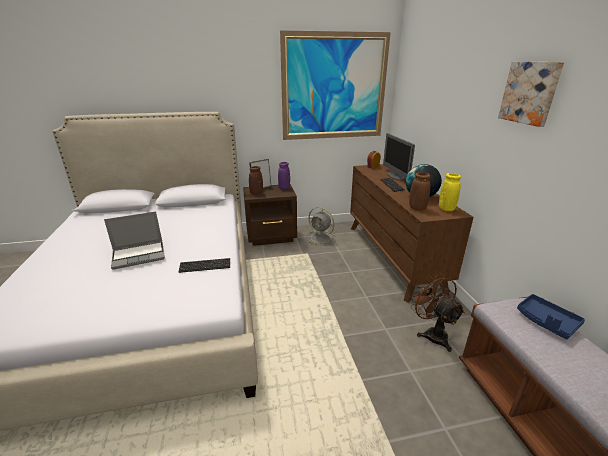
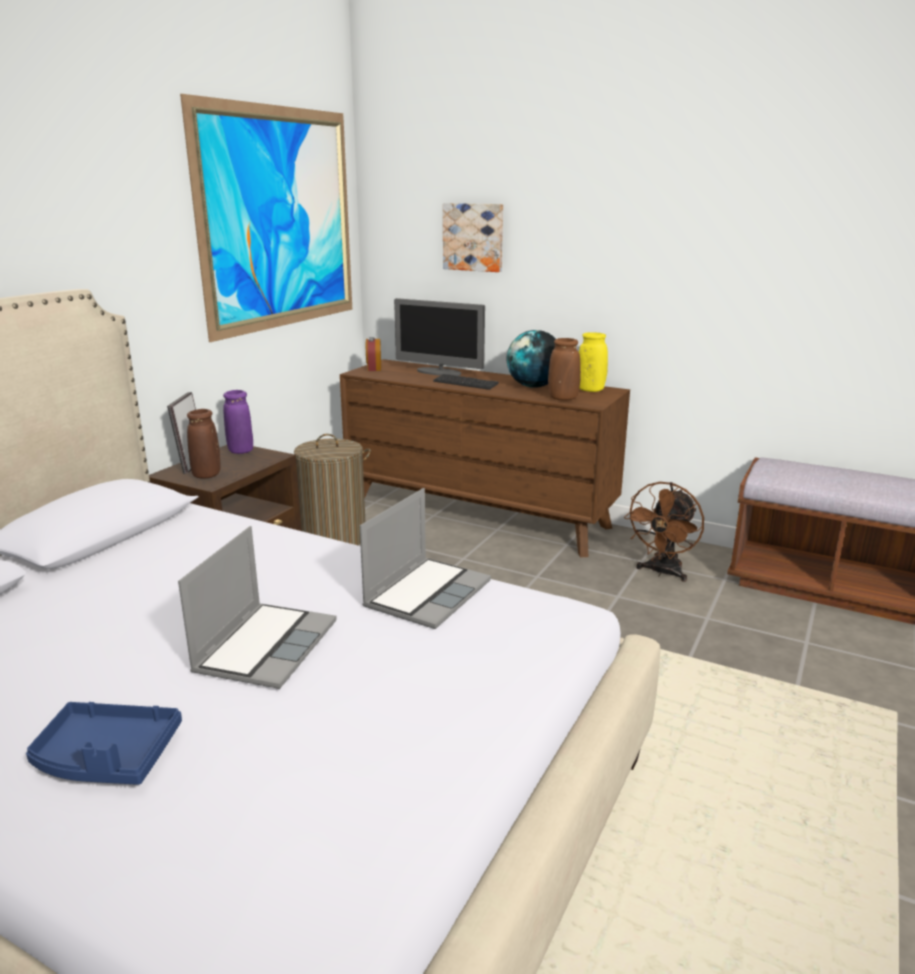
camera: 50 degrees left, 5 degrees down
(205, 266) = (427, 593): keyboard -> laptop
(321, 238) = (334, 538): grey fan -> laundry basket
(432, 333) = (662, 572): brown fan -> brown fan turned 75 degrees counterclockwise
(530, 93) = (685, 203): picture -> picture (474, 237)
(546, 321) = (808, 468): blue tray -> blue tray (107, 757)

